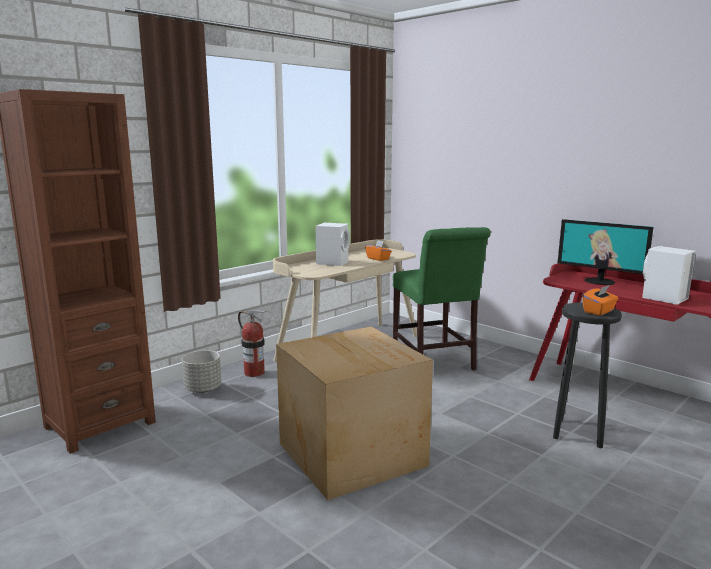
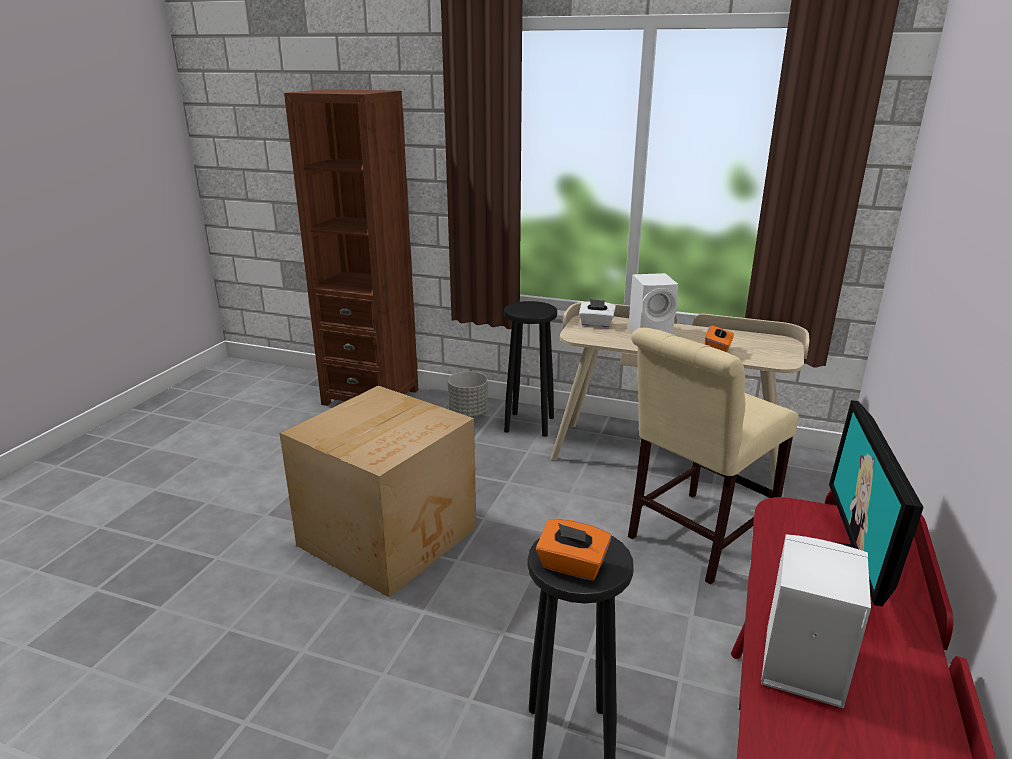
camera: 65 degrees right, 10 degrees up
(254, 373) = (529, 424): fire extinguisher -> black stool
(299, 268) = (596, 324): none -> white tissue box
(434, 362) = (694, 538): green chair -> beige chair

